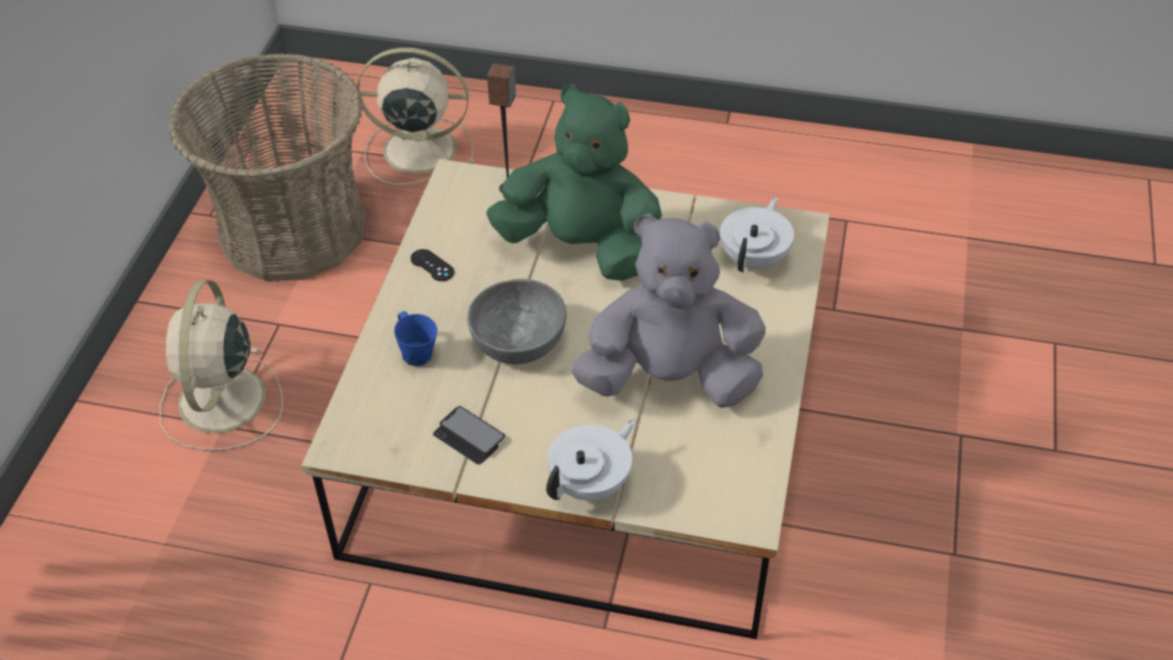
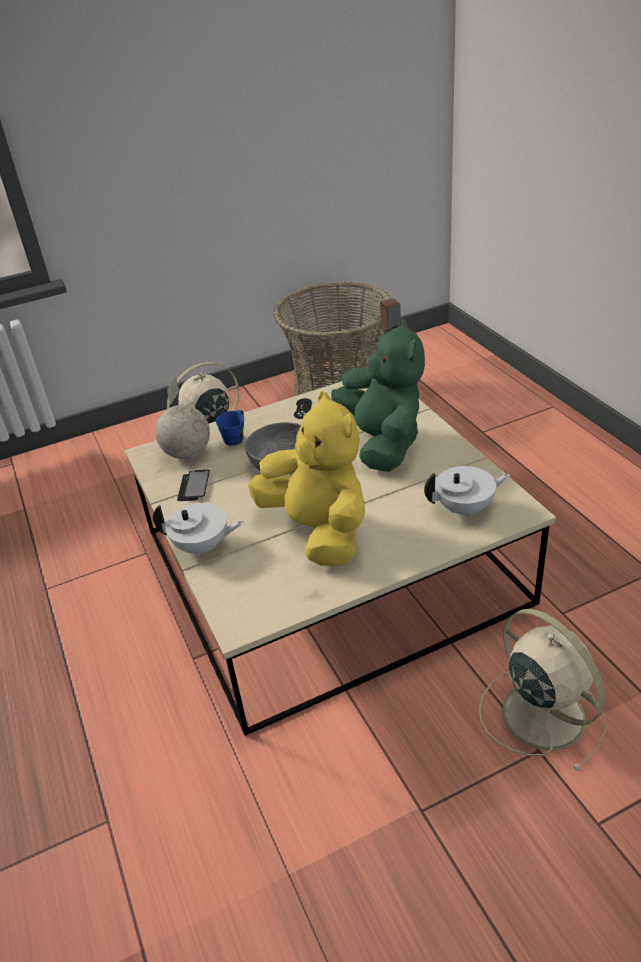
camera: 55 degrees right, 10 degrees down
(392, 410) = (187, 454): none -> globe
(416, 150) = (445, 391): beige fan -> beige fan (540, 712)
(670, 378) = (318, 531): grey plush toy -> yellow plush toy

